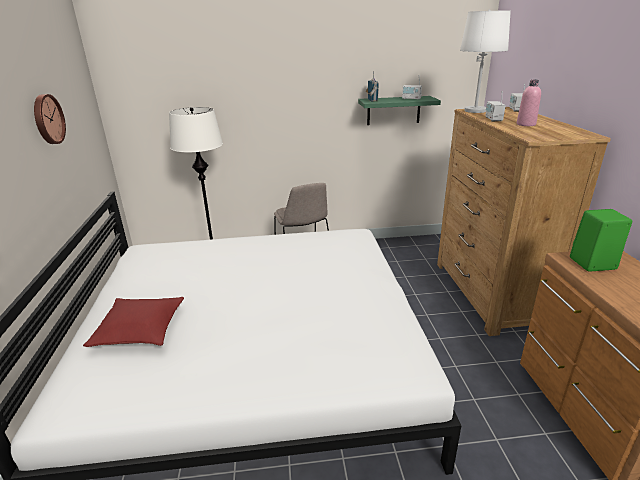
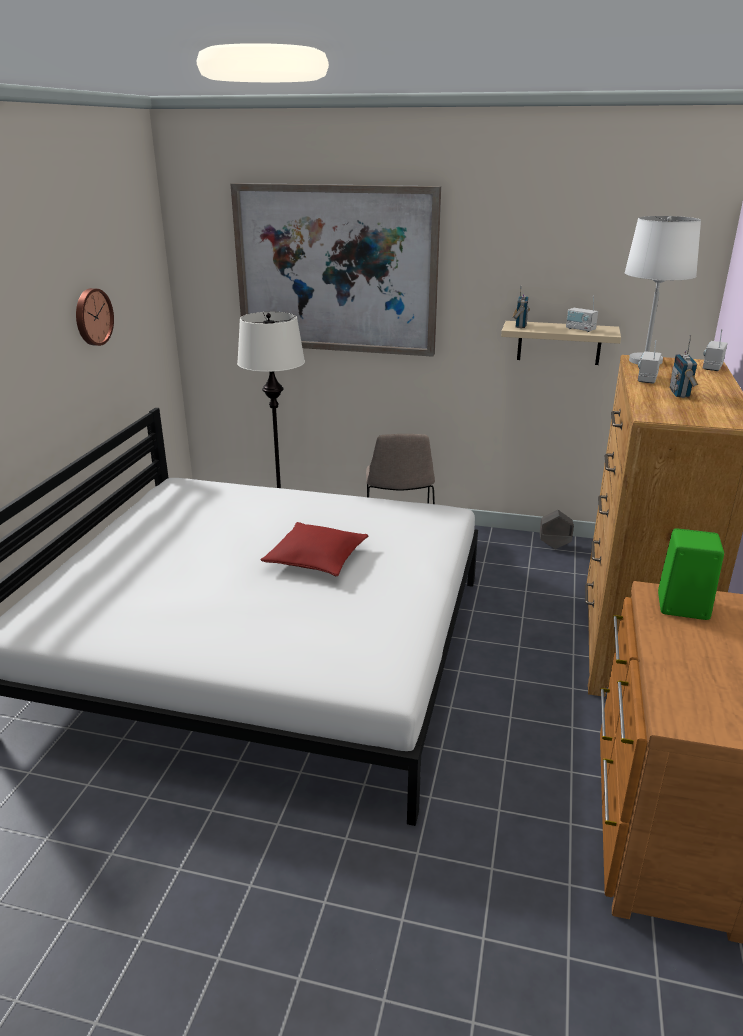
camera: 20 degrees right, 0 degrees up
(140, 329) = (127, 570): red pillow -> red pillow (316, 559)
(234, 72) = (336, 270): none -> picture
(393, 110) = (559, 343): green shelf -> beige shelf
(402, 244) = (554, 546): none -> grey planter
(526, 124) = (680, 393): pink bottle -> radio

